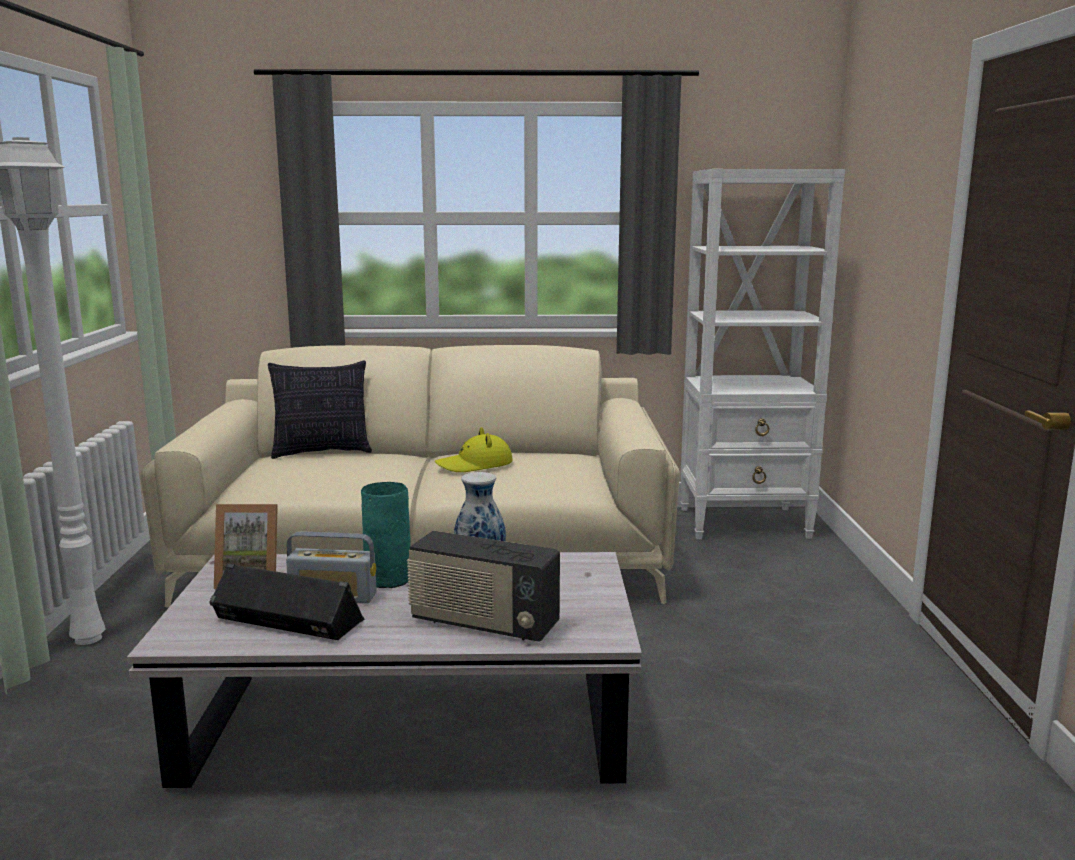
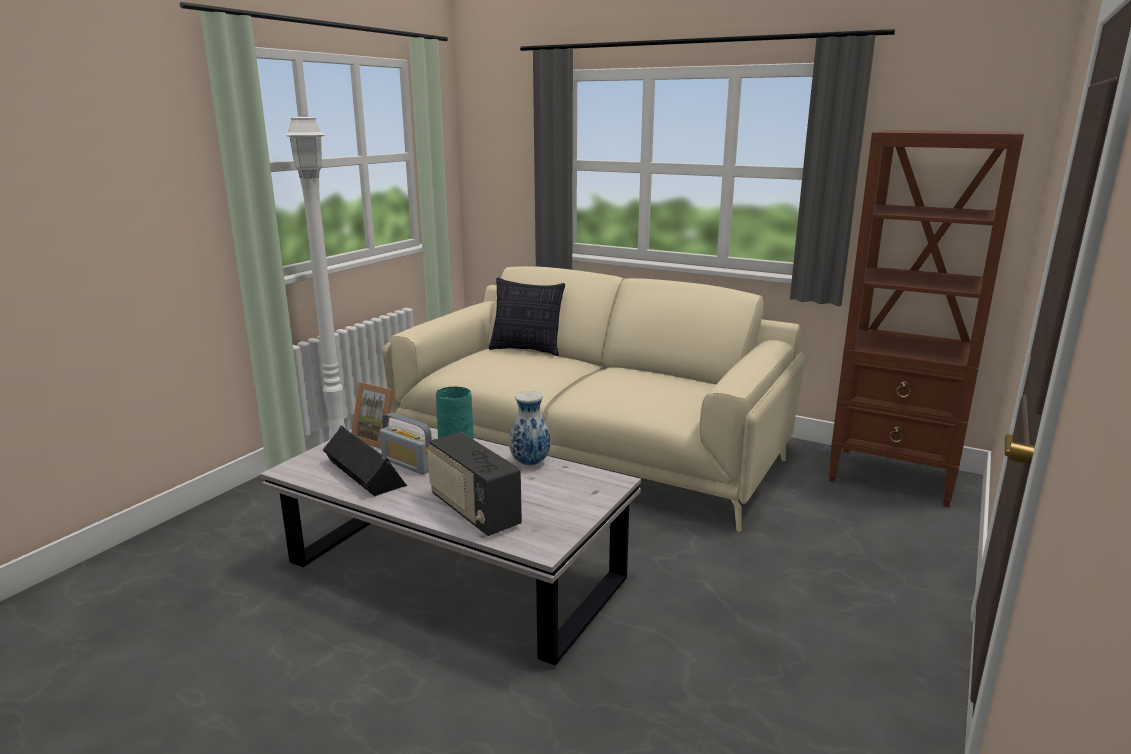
camera: 30 degrees right, 5 degrees up
(475, 465) = (615, 380): yellow hat -> none
(745, 523) = (894, 476): white bookcase -> brown bookcase

